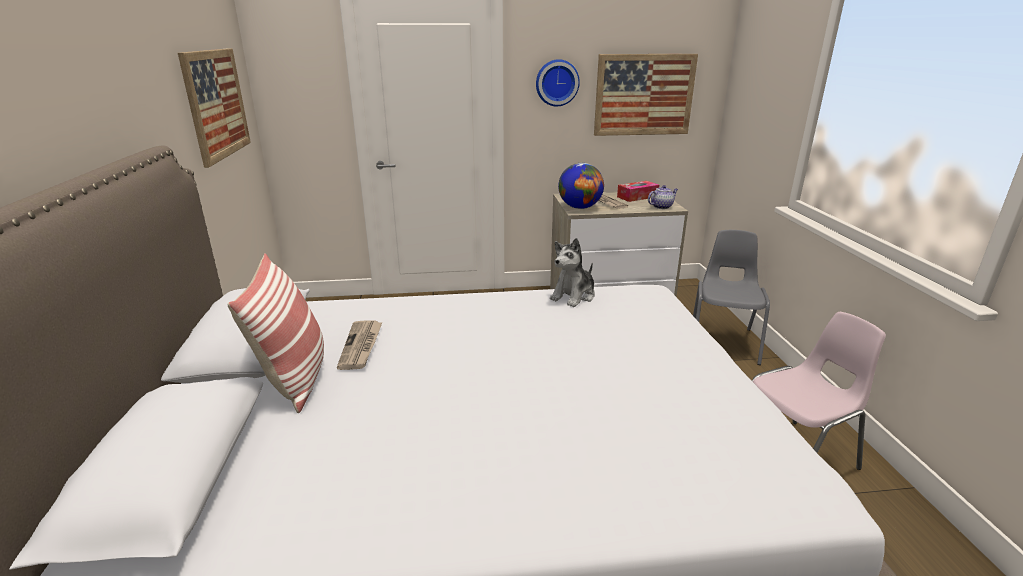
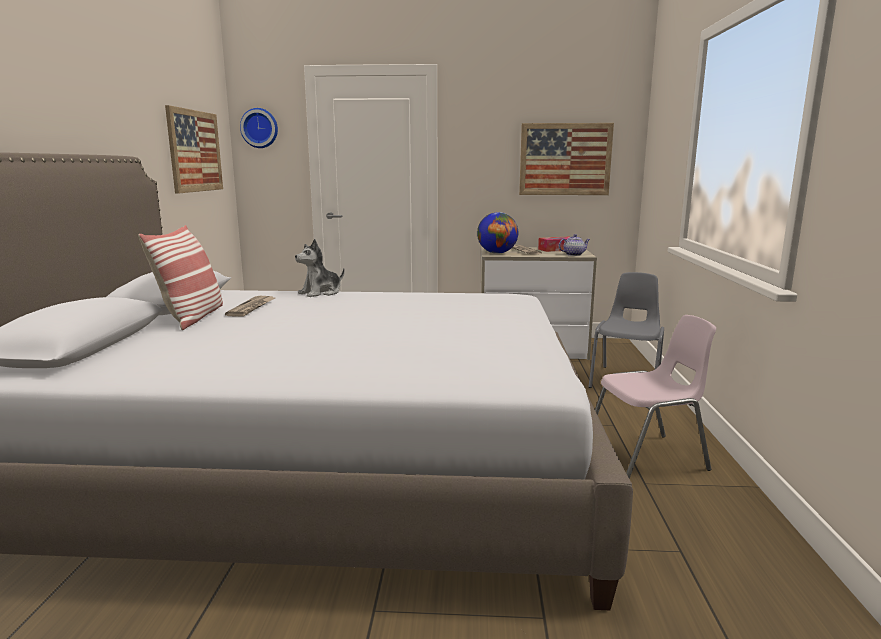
camera: 10 degrees right, 10 degrees down
(556, 82) = (484, 147): wall clock -> wall clock (260, 128)
(574, 296) = (446, 295): plush toy -> plush toy (321, 293)

